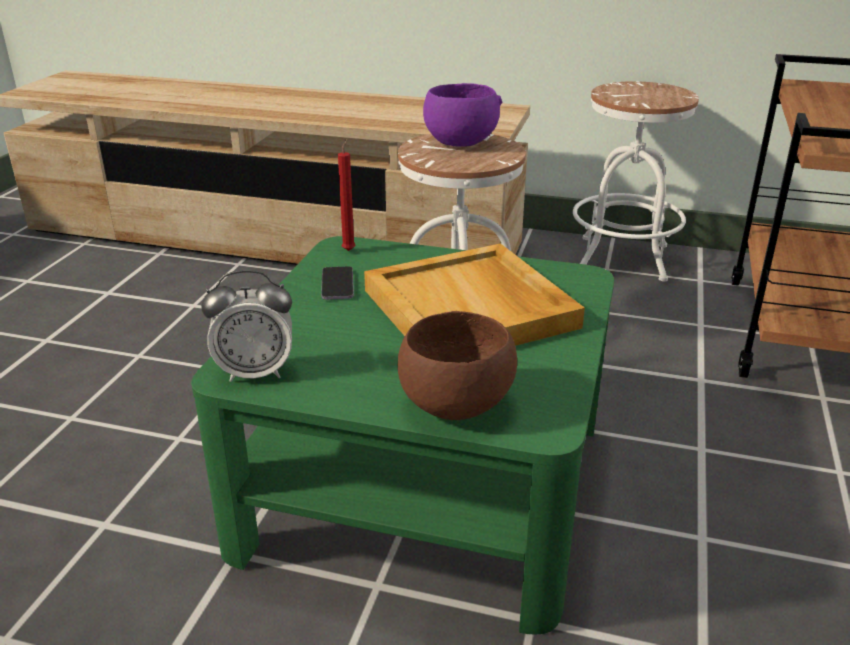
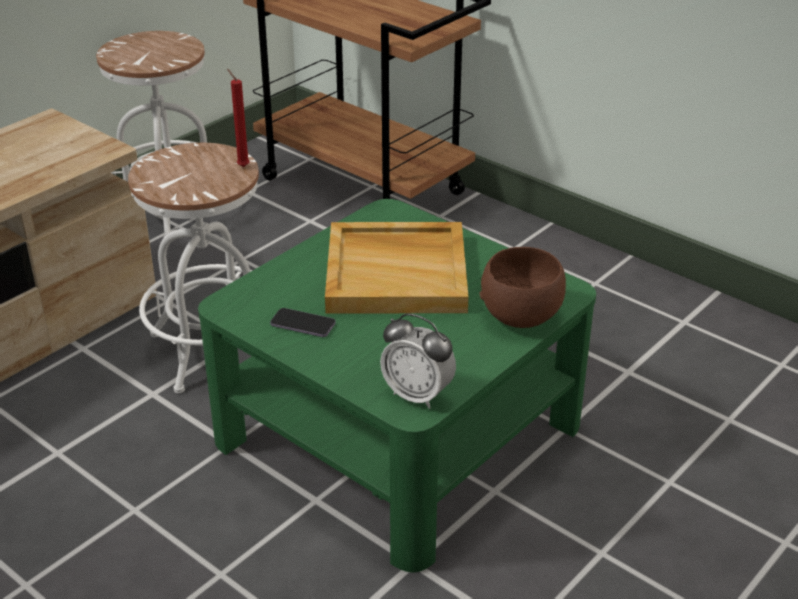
camera: 65 degrees left, 5 degrees up
(255, 372) = (417, 395): alarm clock -> alarm clock turned 105 degrees clockwise
(349, 250) = (238, 302): red candle -> red candle (242, 166)
(459, 143) = (174, 168): purple bowl -> none

